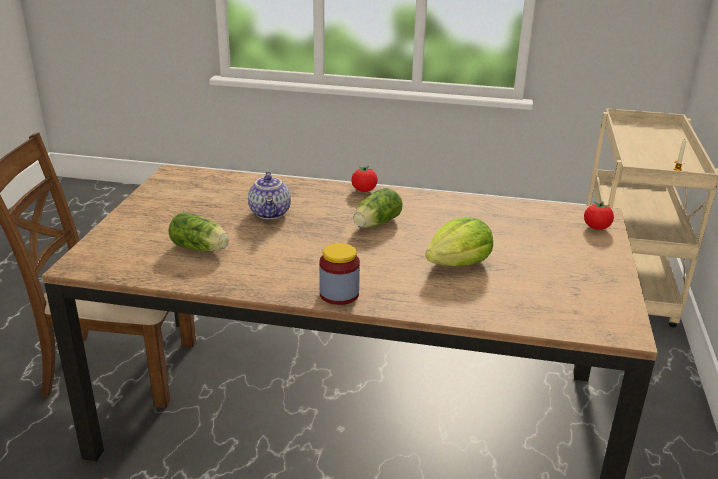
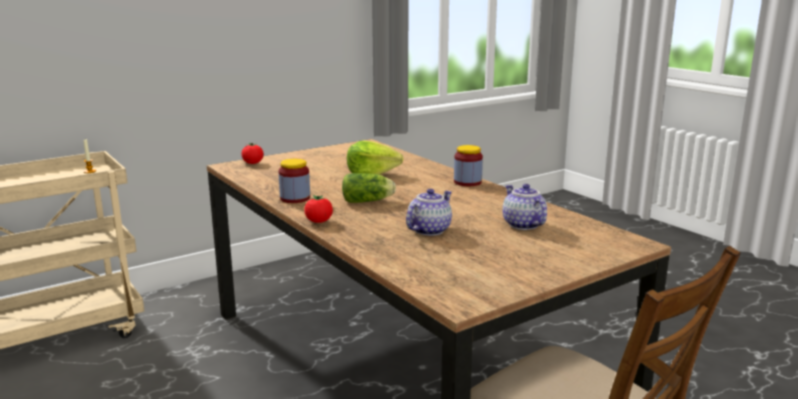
camera: 135 degrees left, 10 degrees down
(201, 249) = (522, 225): lettuce -> teapot
(436, 203) = (295, 198): none -> jar

